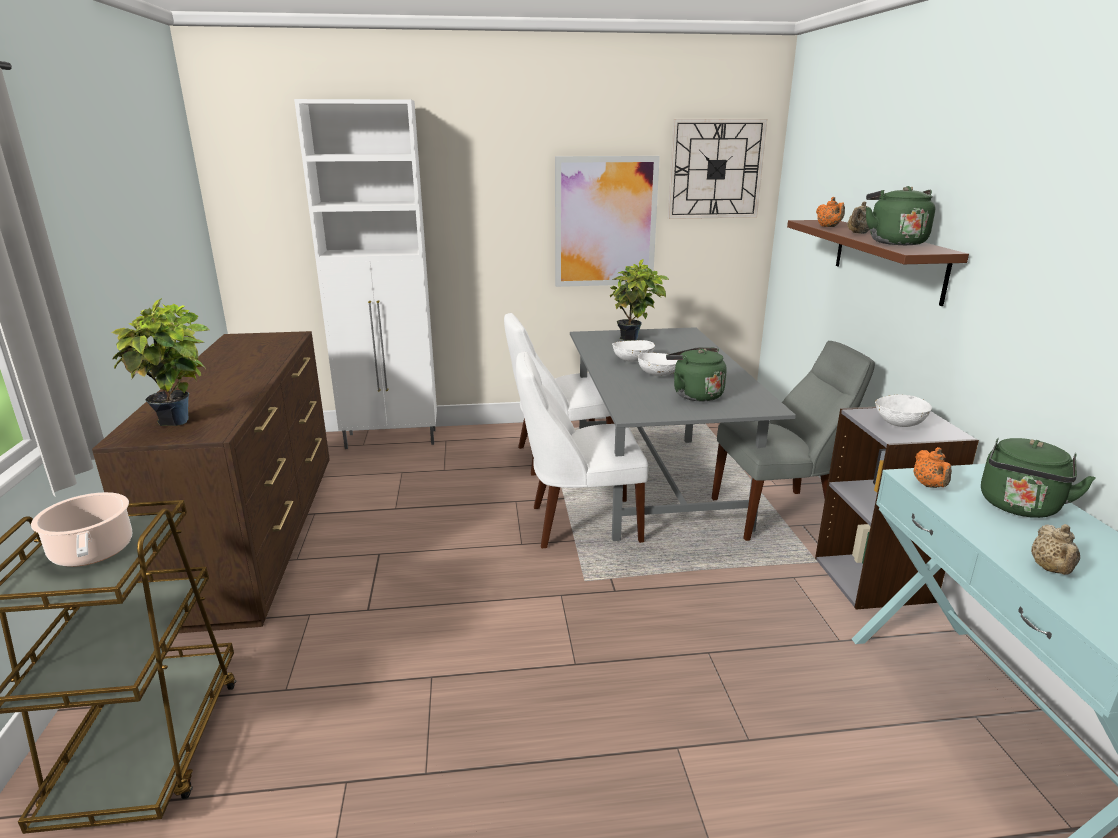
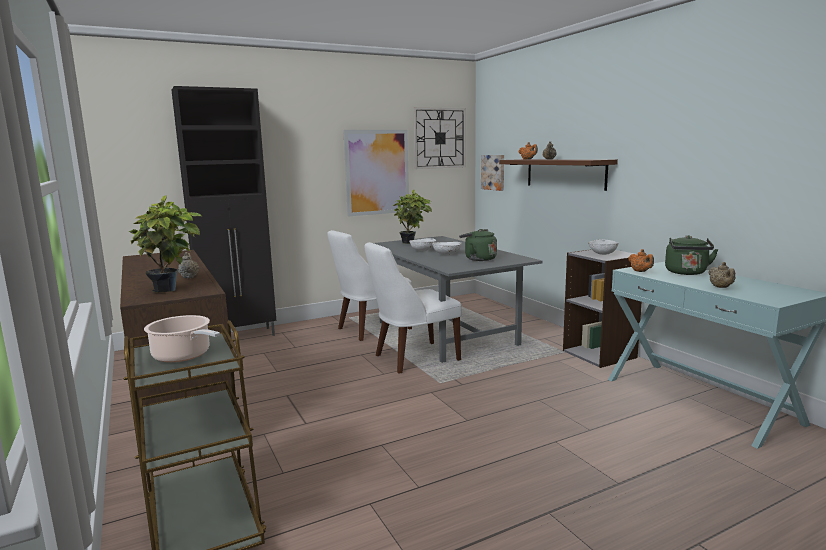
camera: 20 degrees left, 10 degrees down
(234, 395) = (189, 277): none -> beige teapot
(392, 439) = (240, 337): white cabinet -> black cabinet
(778, 514) = (527, 335): grey chair -> none
(796, 232) = (493, 172): none -> picture
(894, 242) = (574, 159): green kettle -> none

